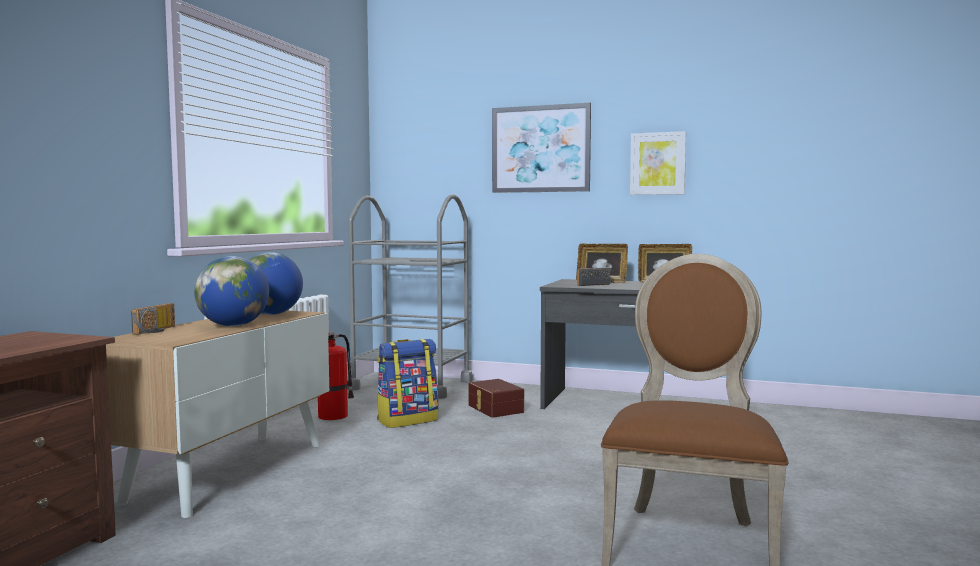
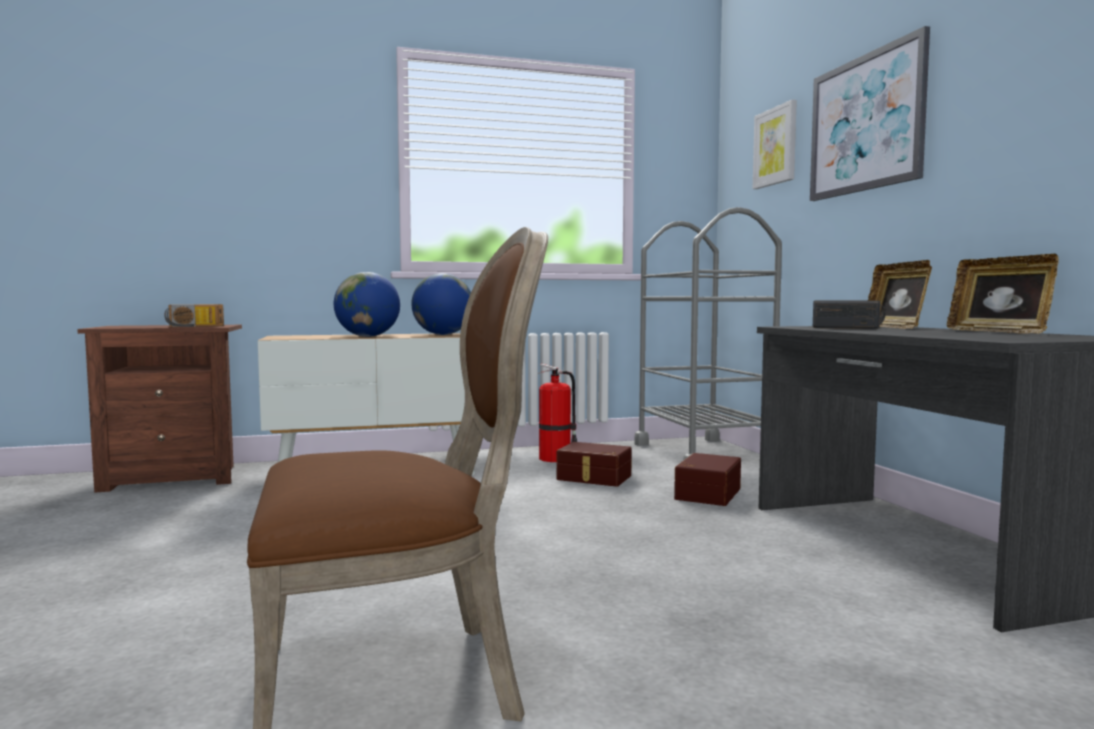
camera: 55 degrees right, 0 degrees up
(157, 330) = (323, 335): radio -> radio (194, 326)
(407, 420) = (593, 478): backpack -> brown storage box
(657, 164) = (1028, 104): picture -> picture (775, 146)

